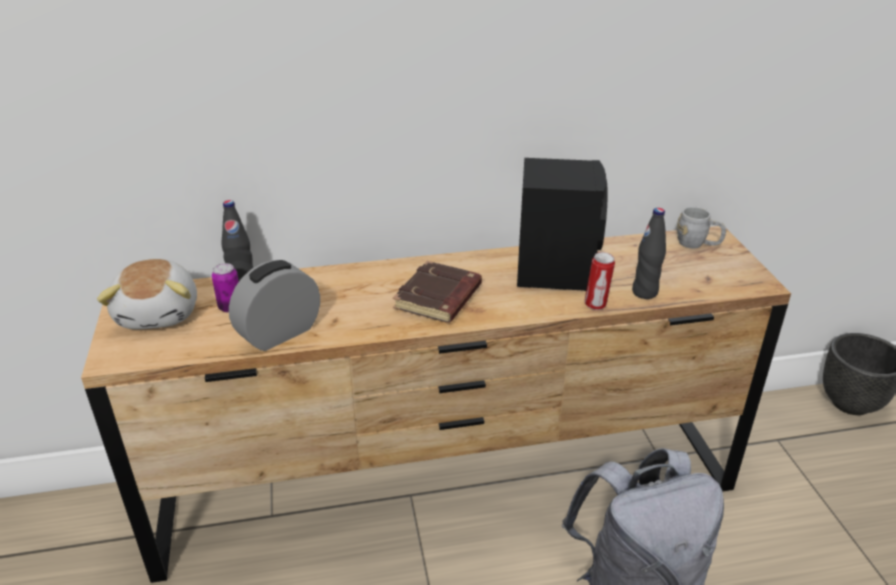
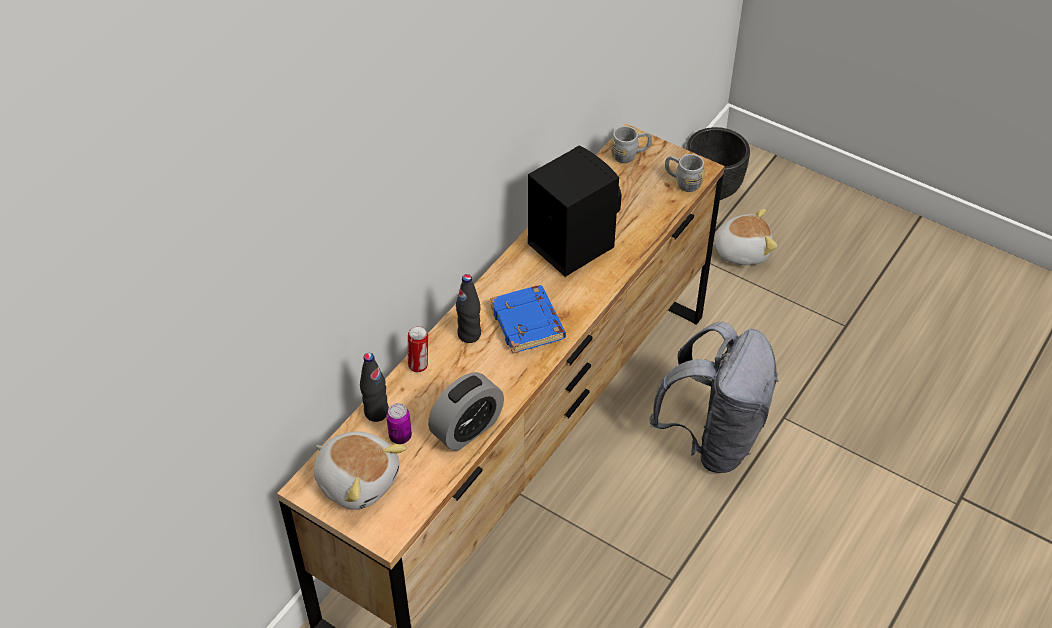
camera: 45 degrees left, 15 degrees up
(279, 333) = (467, 429): alarm clock -> alarm clock turned 135 degrees counterclockwise
(439, 298) = (529, 323): brown book -> blue book
(596, 305) = (629, 257): can -> can (419, 365)
(645, 292) = (645, 225): black bottle -> black bottle (469, 334)
(727, 283) = (683, 182): none -> grey mug
(834, 463) = (741, 251): none -> plush toy

